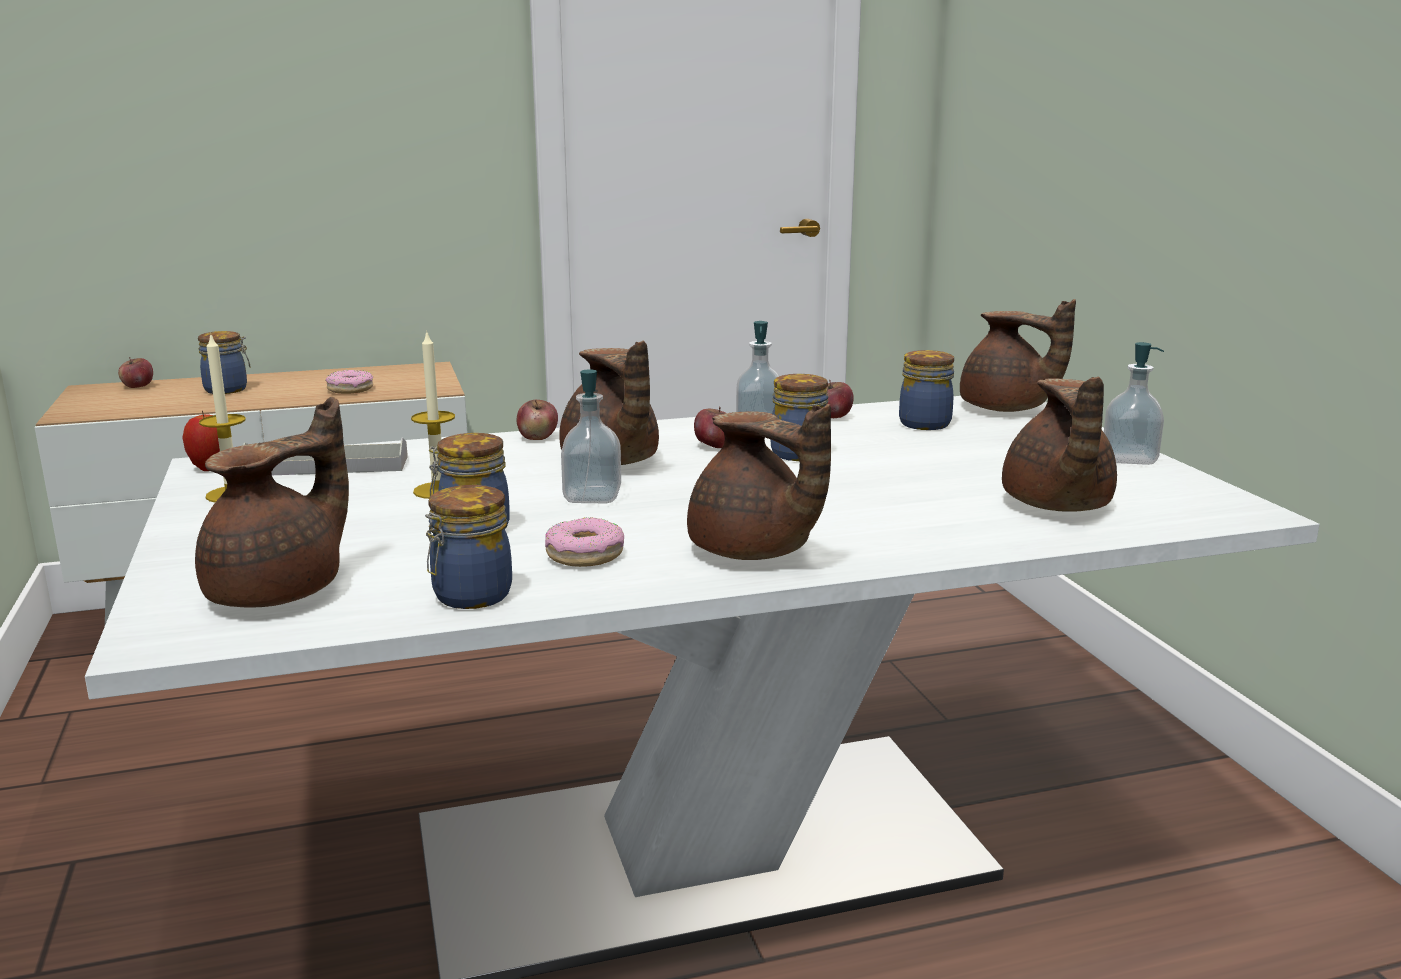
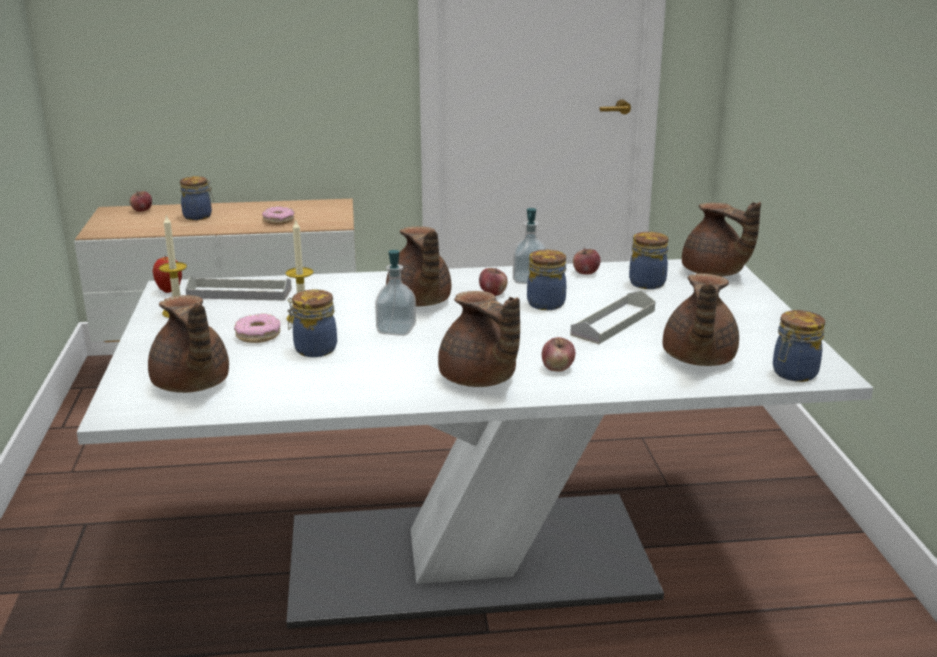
camera: 10 degrees right, 5 degrees up
(281, 591) = (191, 385): brown teapot -> brown teapot turned 105 degrees clockwise
(469, 596) = (296, 398): jar -> jar (793, 374)
(538, 437) = (379, 278): apple -> apple (557, 368)
(584, 554) = (374, 373): donut -> donut (258, 335)
(908, 470) = (613, 322): none -> grey tray
(1129, 459) = (774, 323): soap dispenser -> none

